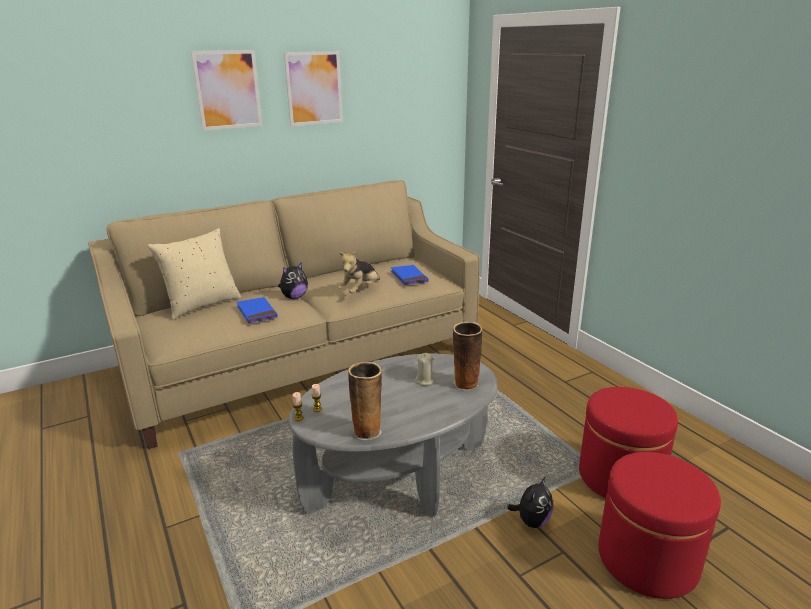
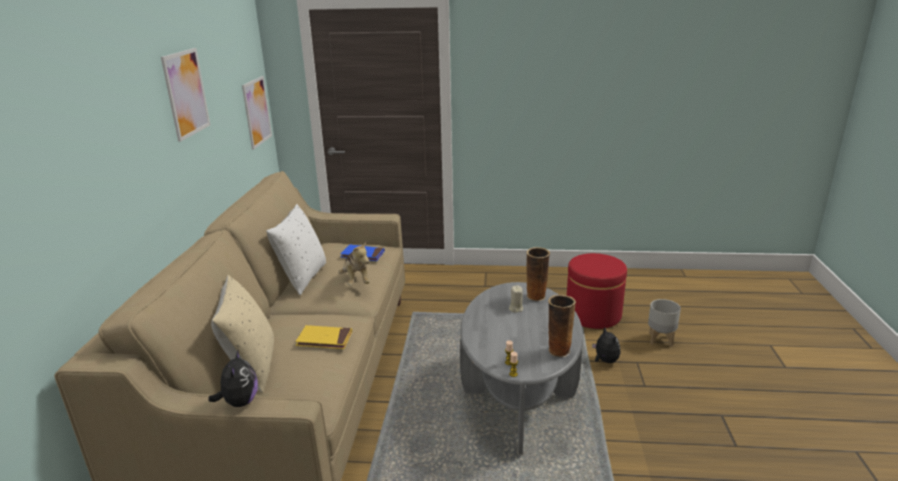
camera: 55 degrees left, 0 degrees up
(228, 90) = (129, 113): picture -> picture (257, 112)
(257, 312) = (324, 339): blue book -> yellow book
(294, 297) = (311, 315): plush toy -> plush toy (239, 402)
(342, 272) = (302, 278): none -> white pillow
(647, 559) = (660, 339): red ottoman -> grey planter

